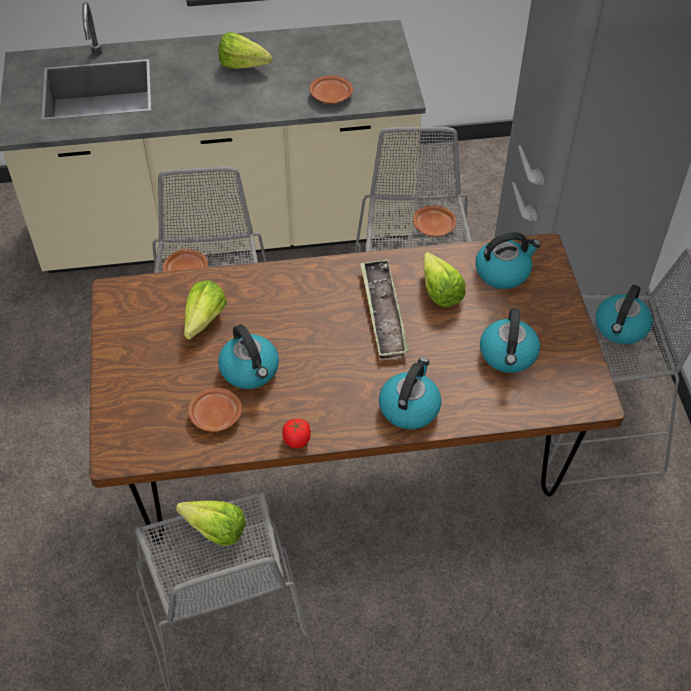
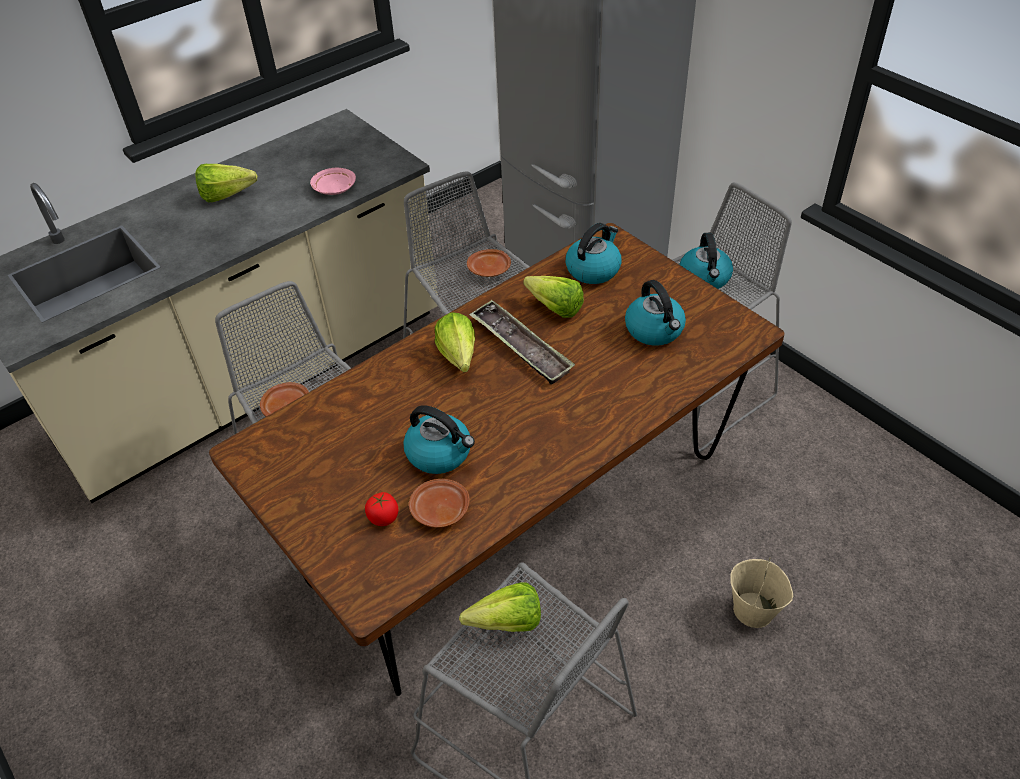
camera: 30 degrees left, 5 degrees down
(201, 325) = (357, 437): lettuce -> lettuce (458, 360)
(297, 440) = (536, 490): tomato -> tomato (383, 517)
(330, 96) = (334, 188): brown plate -> pink plate
(409, 407) = (611, 411): kettle -> none
(483, 647) = (754, 610): none -> beige bucket

